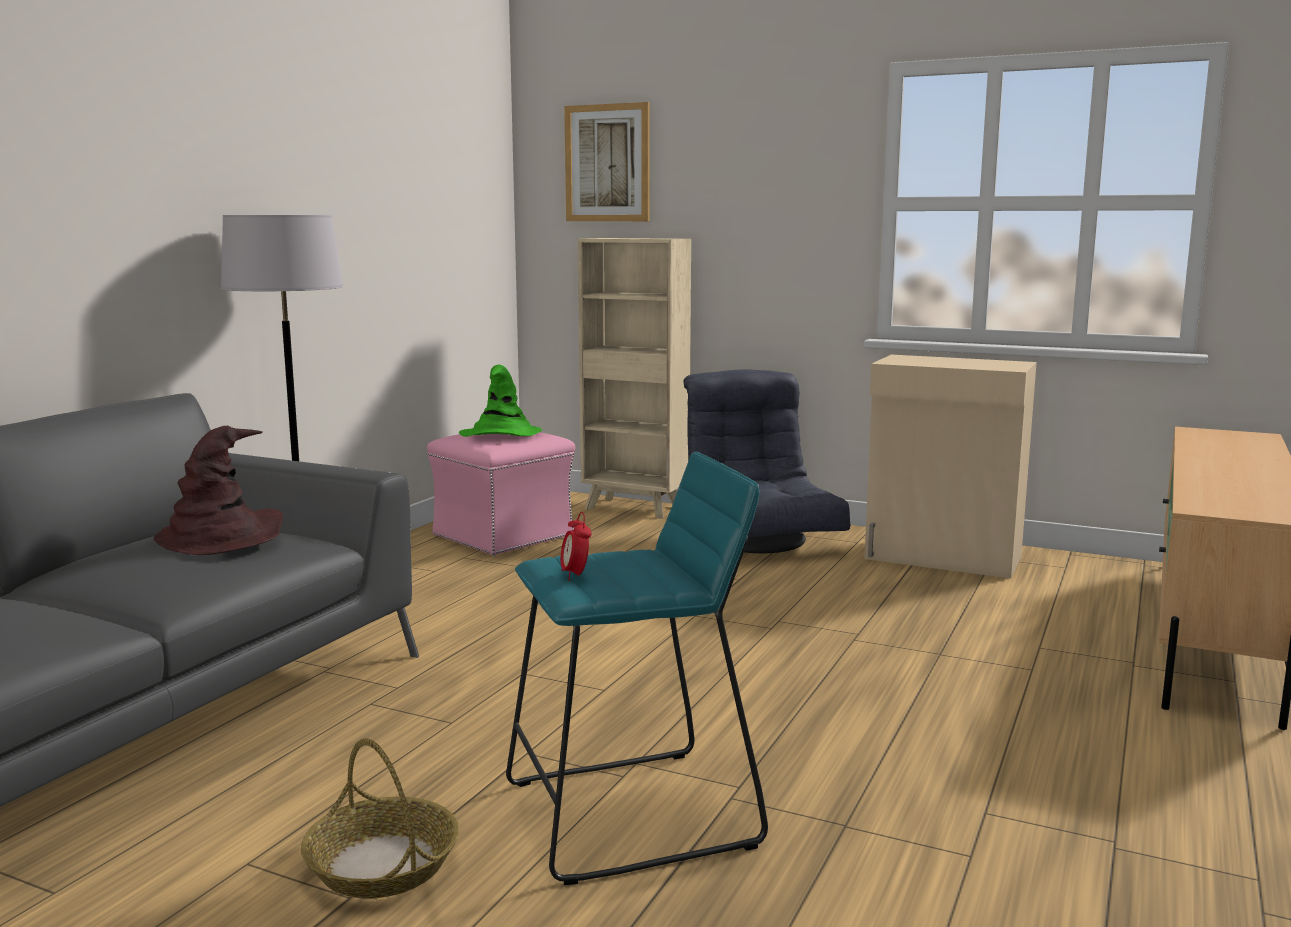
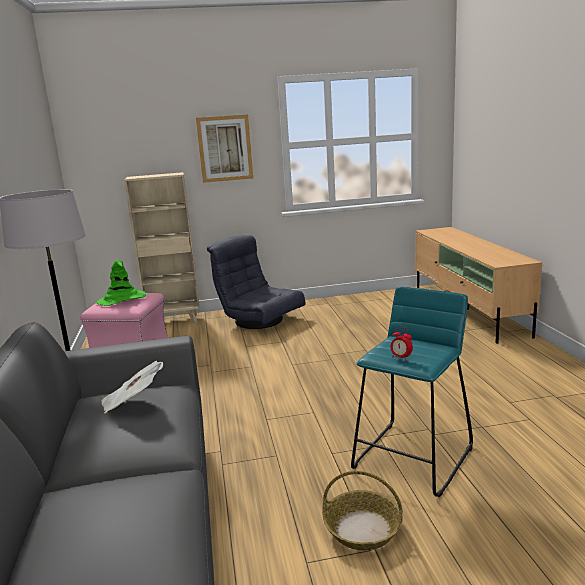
camera: 35 degrees left, 5 degrees up
(221, 536) = (133, 402): brown hat -> newspaper
(607, 163) = (122, 133): picture -> picture (225, 148)
(943, 558) = (342, 307): beige cabinet -> none

